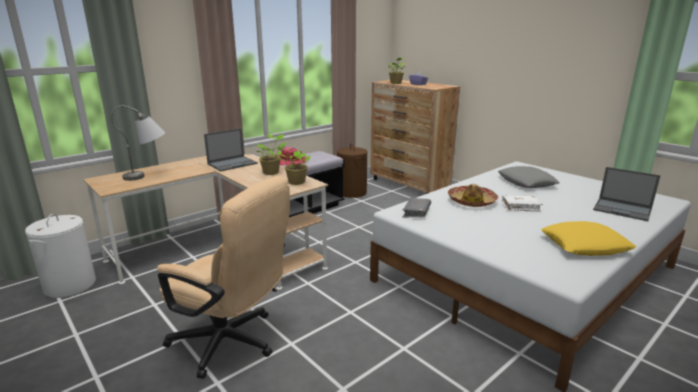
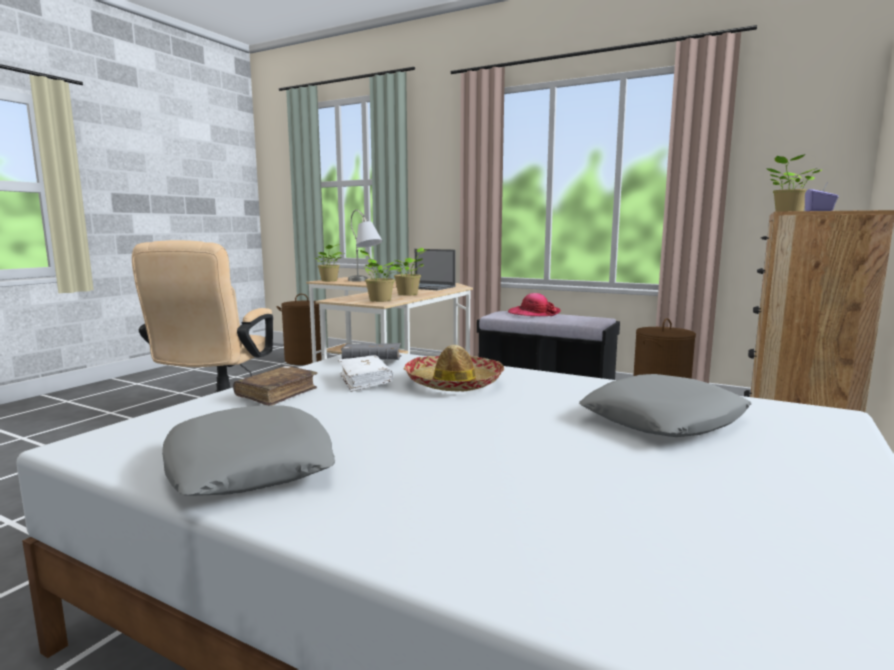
camera: 70 degrees right, 10 degrees down
(70, 285) = (305, 360): white laundry basket -> brown laundry basket
(114, 186) = (329, 280): none -> potted plant
(484, 238) = (277, 394): none -> brown book
(520, 207) = (457, 414): white book -> white book (365, 381)
(584, 245) = (248, 465): yellow pillow -> grey pillow
(623, 210) = (576, 540): laptop -> none

